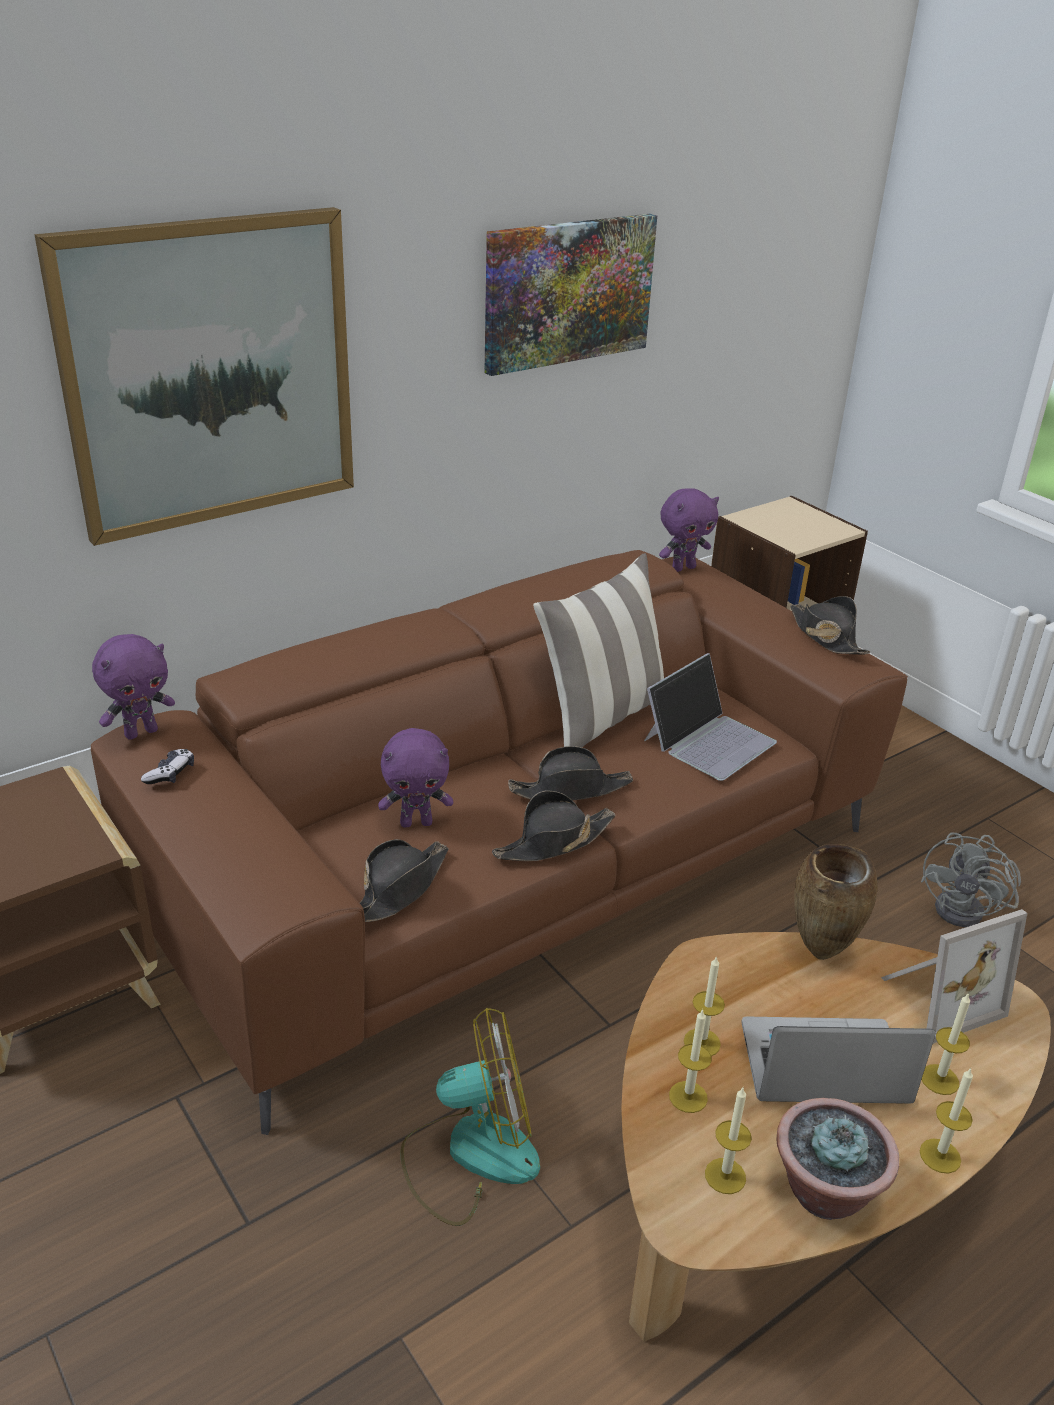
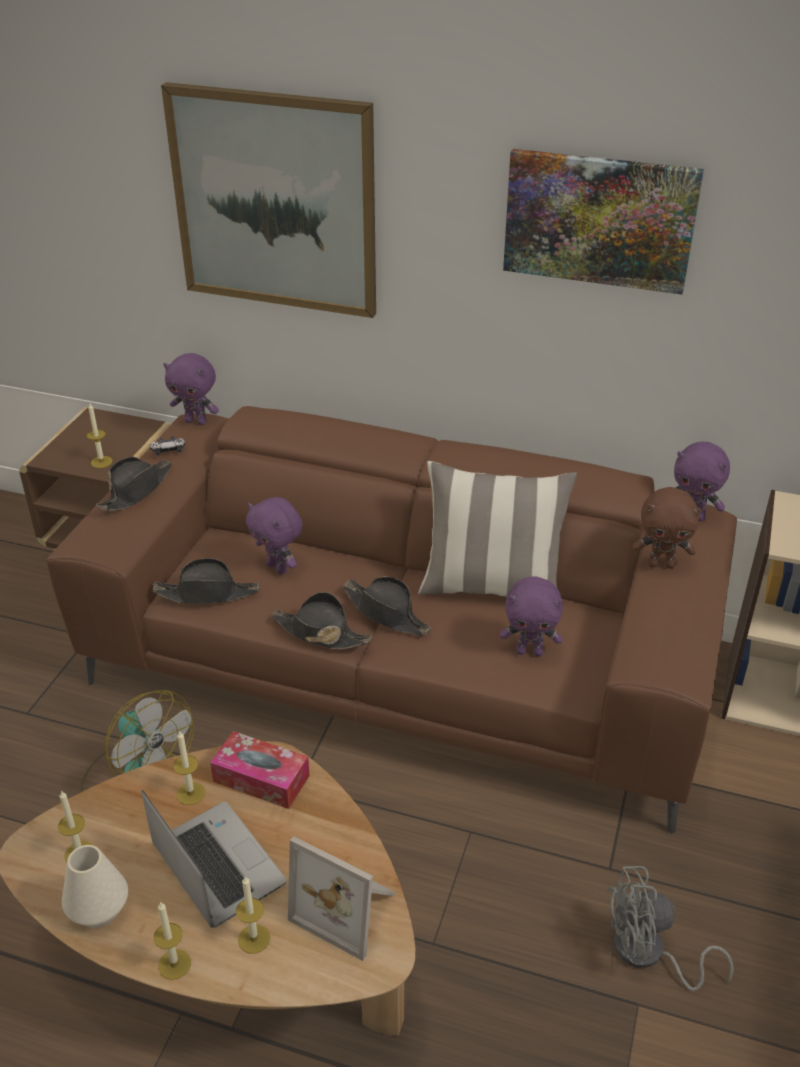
camera: 55 degrees right, 5 degrees up
(688, 1097) = (135, 807): candle -> candle (101, 462)
(709, 740) = (530, 651): laptop -> purple plush toy
(722, 980) = (261, 778): none -> tissue box
(728, 608) = (661, 564): none -> brown plush toy
(821, 954) = (337, 820): brown vase -> none
(824, 1191) = (99, 909): potted plant -> white vase
(826, 636) = (691, 633): black hat -> black hat (136, 490)

